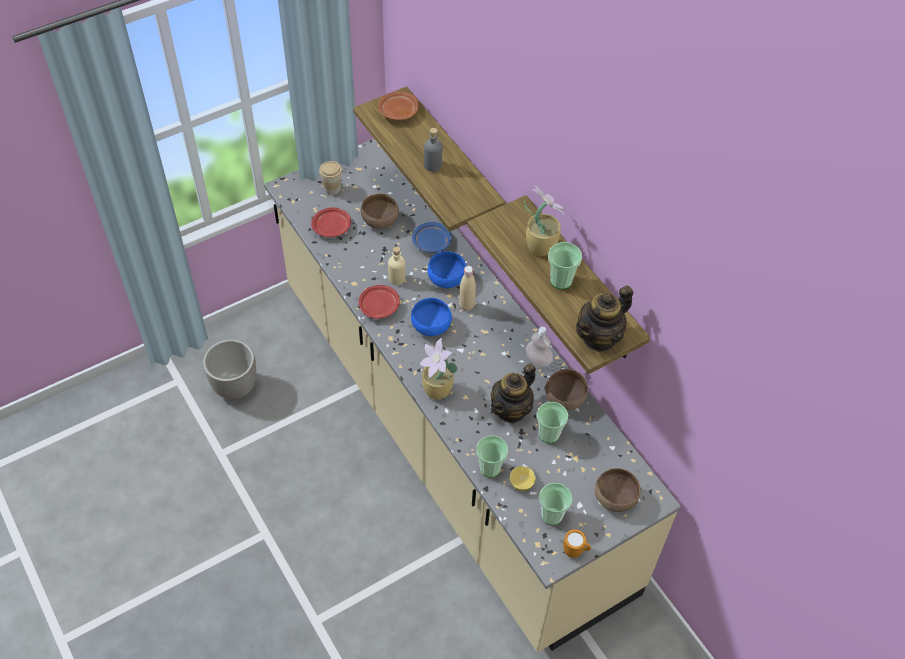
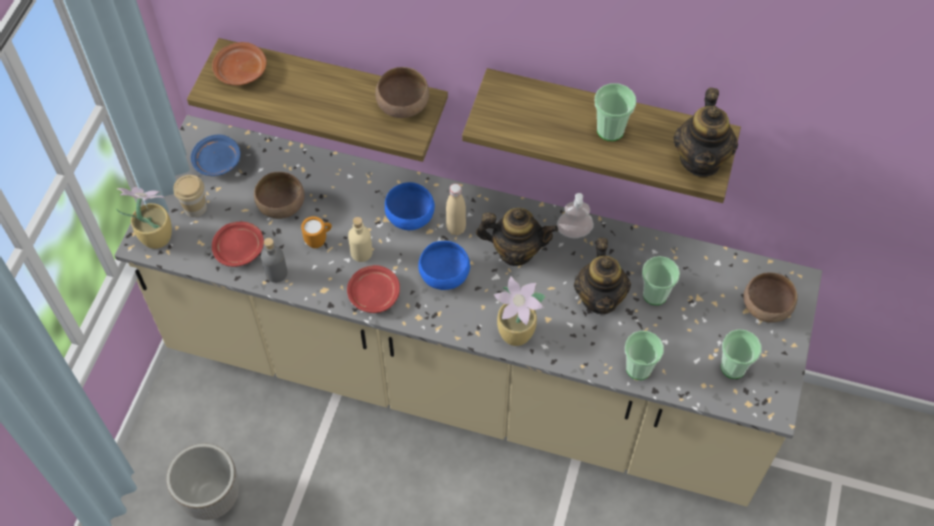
camera: 40 degrees left, 5 degrees up
(431, 242) = (356, 191): blue plate -> blue plate (217, 162)
(433, 165) = (338, 103): grey bottle -> grey bottle (276, 273)
(489, 344) = (515, 250): none -> teapot
(521, 483) = (679, 360): lemon -> none
(540, 245) = (555, 109): potted plant -> potted plant (155, 236)
(565, 399) = (634, 250): brown bowl -> brown bowl (404, 106)
(575, 551) = (784, 383): orange mug -> orange mug (319, 240)

